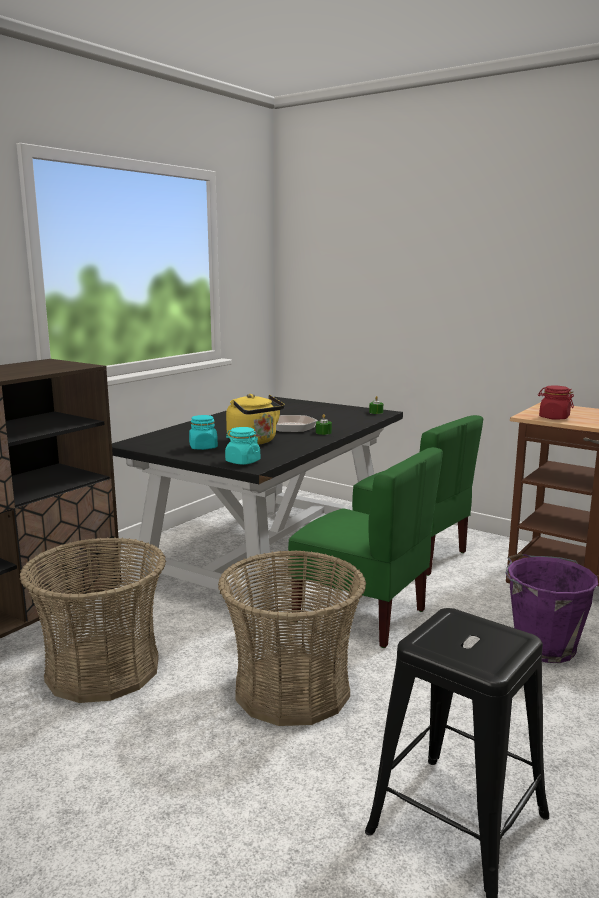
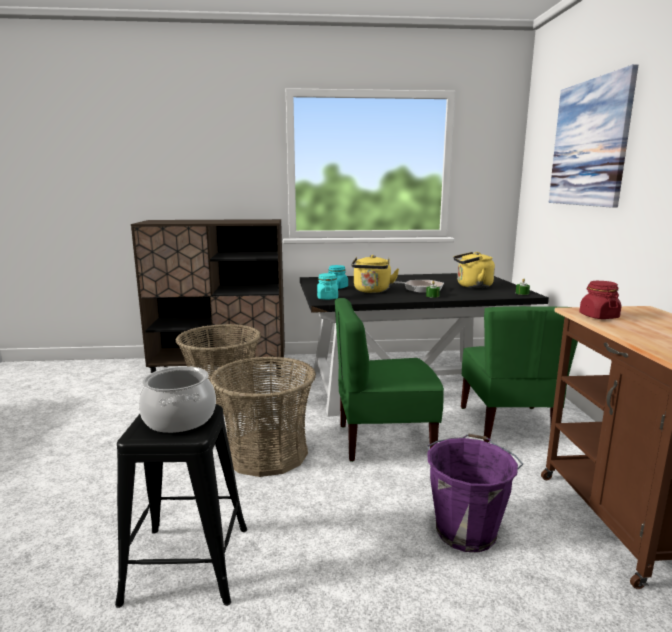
camera: 50 degrees right, 0 degrees up
(317, 414) = (472, 286): none -> yellow kettle
(361, 615) = (384, 440): green chair -> green chair turned 90 degrees clockwise
(398, 250) = (589, 143): none -> picture
(467, 635) = (179, 419): none -> cooking pot

